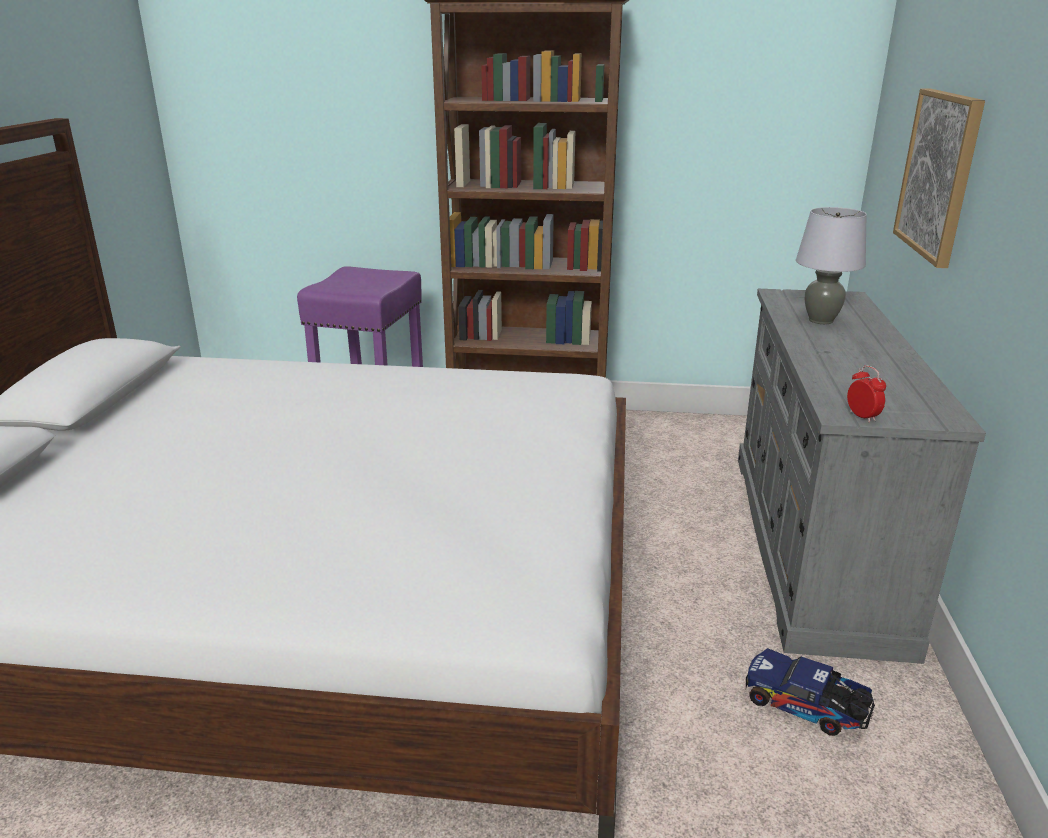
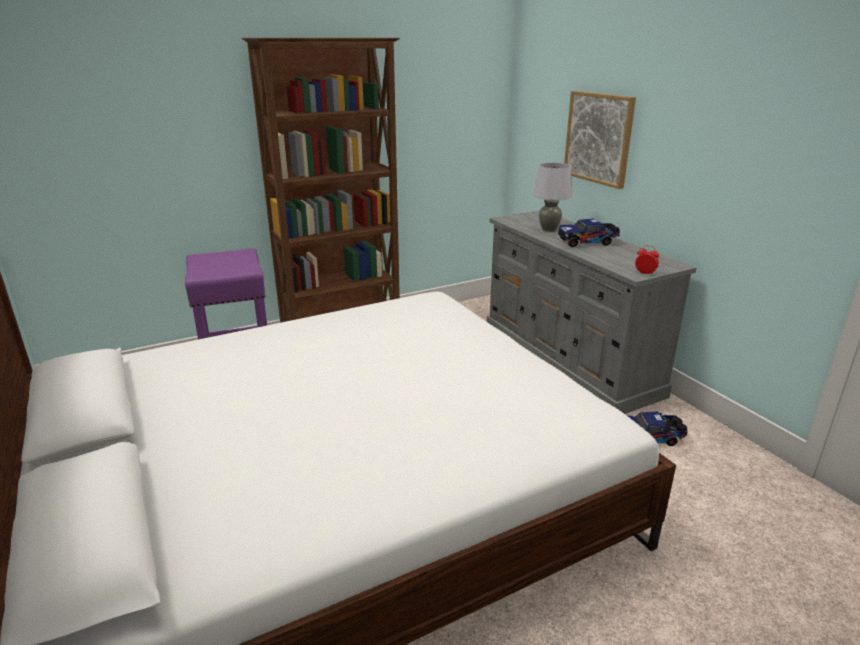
camera: 35 degrees left, 0 degrees up
(851, 351) = (588, 242): none -> toy truck

